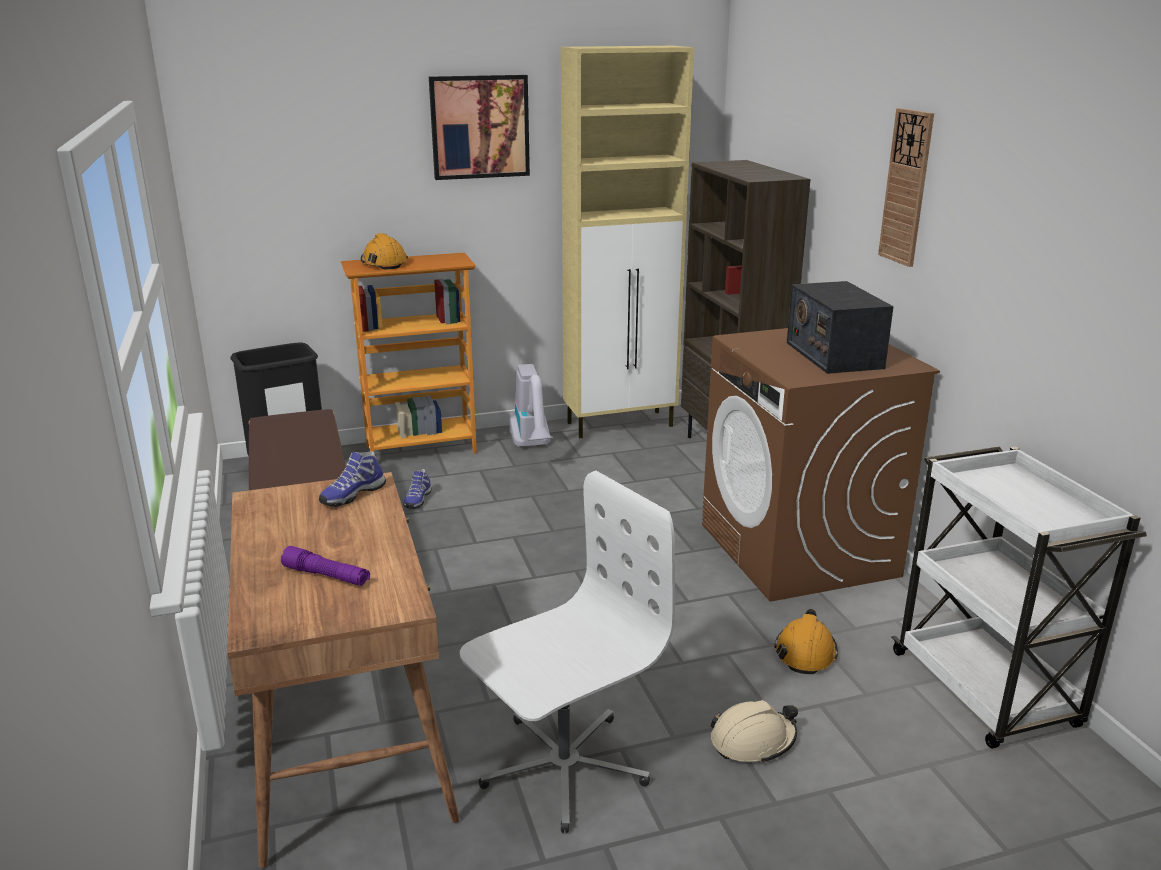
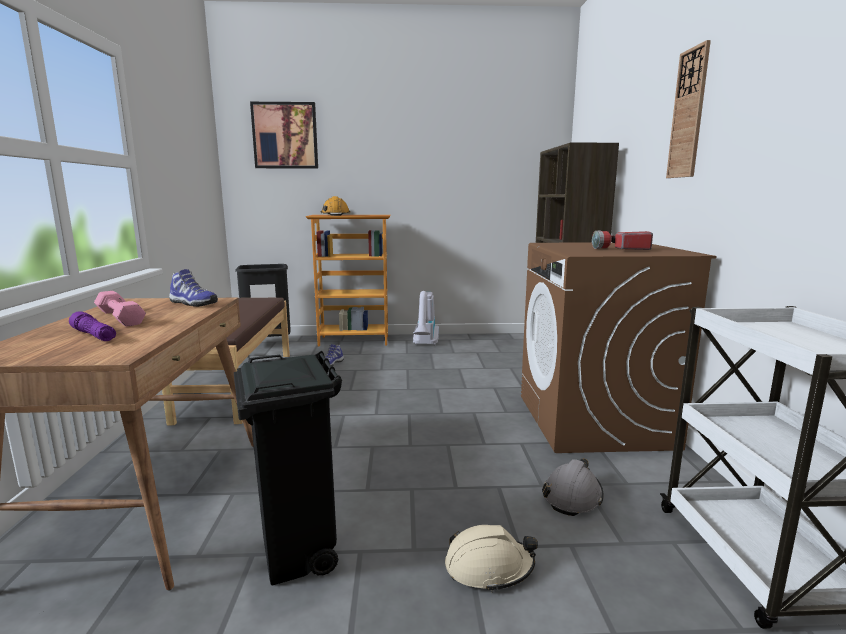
camera: 15 degrees right, 10 degrees down
(303, 536) = (120, 317): none -> pink dumbbell
(352, 495) = (192, 303): shoe -> shoe turned 120 degrees counterclockwise
(479, 127) = (404, 134): picture -> picture (285, 136)
(562, 766) = (298, 557): white office chair -> black trash can
(621, 424) = (491, 339): beige cabinet -> none
(805, 652) = (572, 496): orange hard hat -> grey hard hat
(833, 355) = (620, 249): radio -> flashlight

